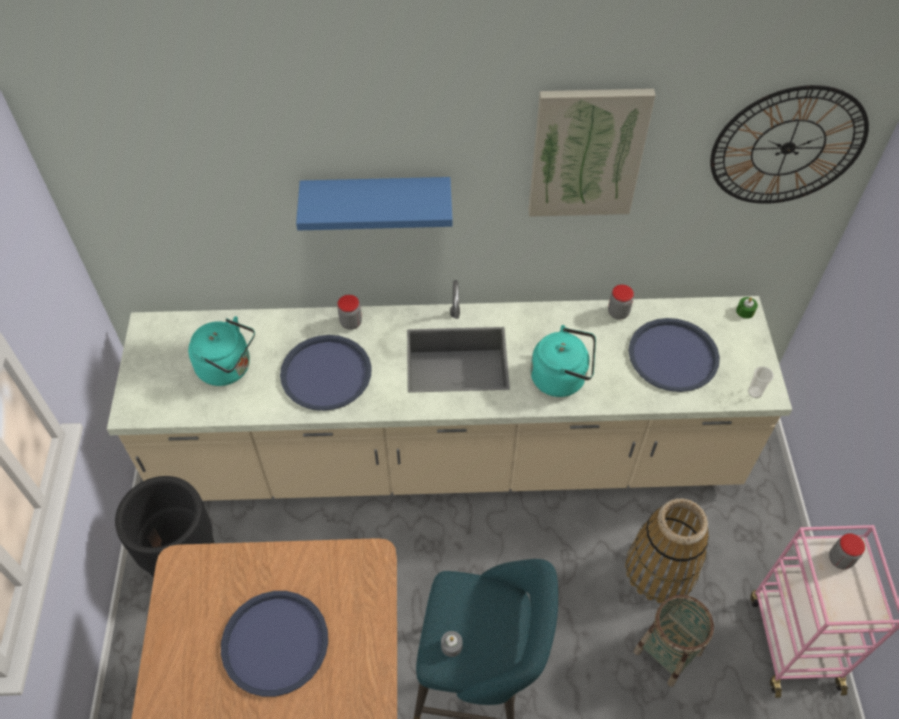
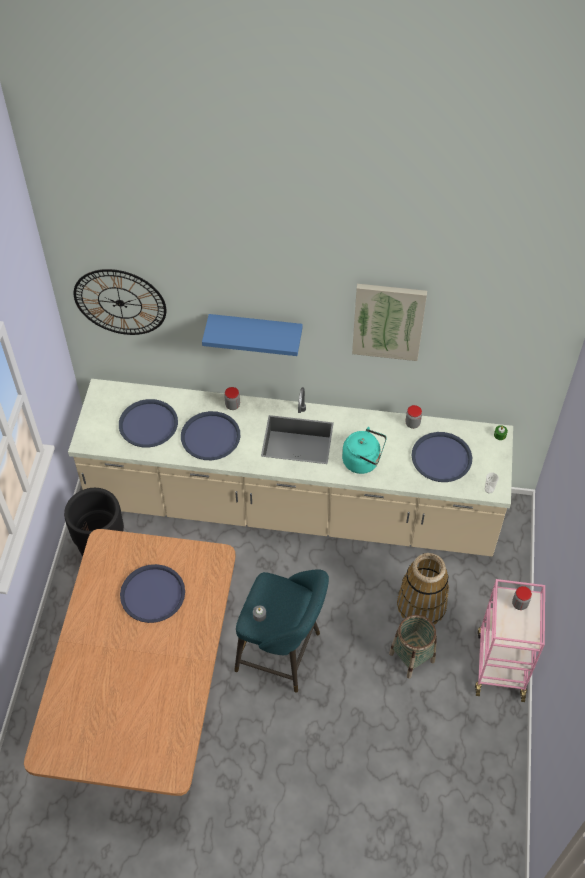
camera: 10 degrees right, 0 degrees up
(228, 368) = (148, 424): turquoise kettle -> blue tray
(787, 147) = (517, 334): wall clock -> wall clock (120, 302)

